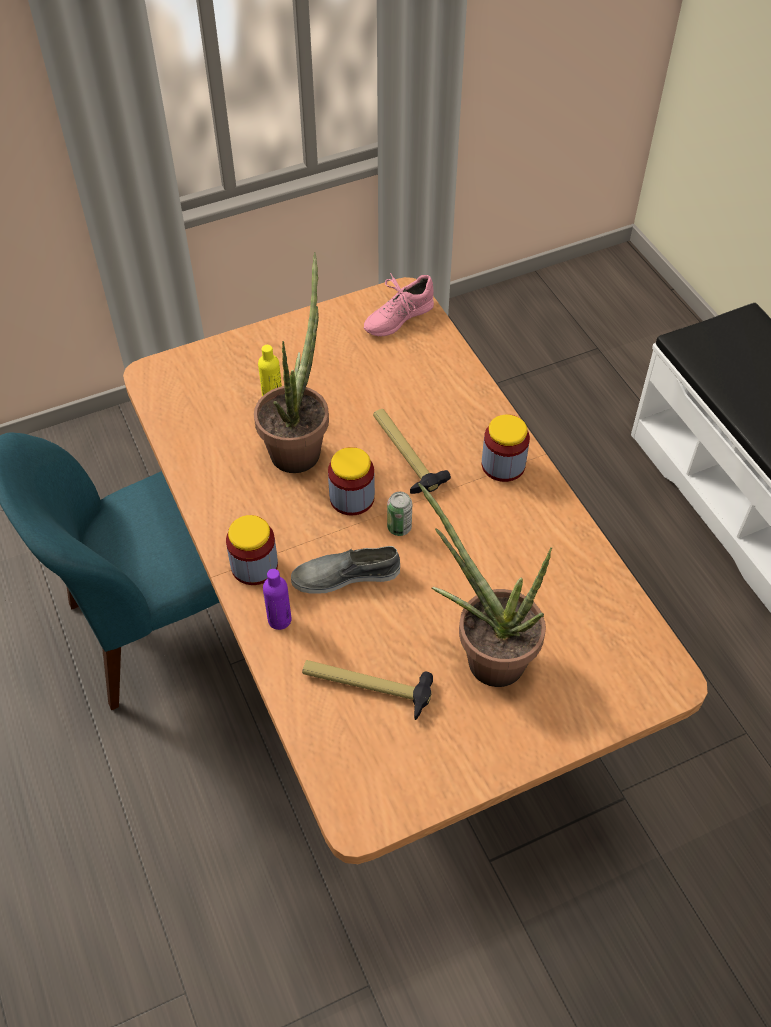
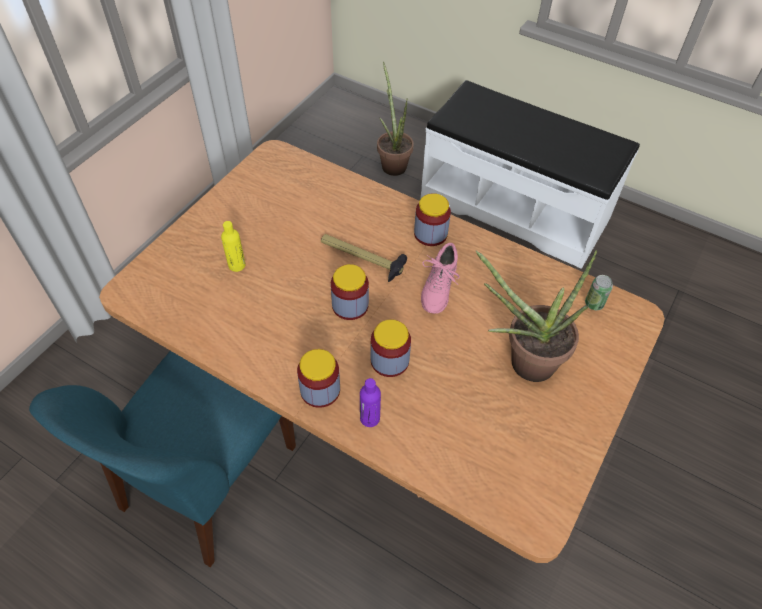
camera: 35 degrees left, 0 degrees up
(299, 445) = (283, 288): potted plant -> potted plant (392, 163)
(345, 575) = (389, 361): grey shoe -> jar
(366, 687) = (467, 429): hammer -> none
(398, 317) = (282, 170): pink shoe -> pink shoe (438, 287)
(399, 527) = (398, 309): can -> can (594, 304)

